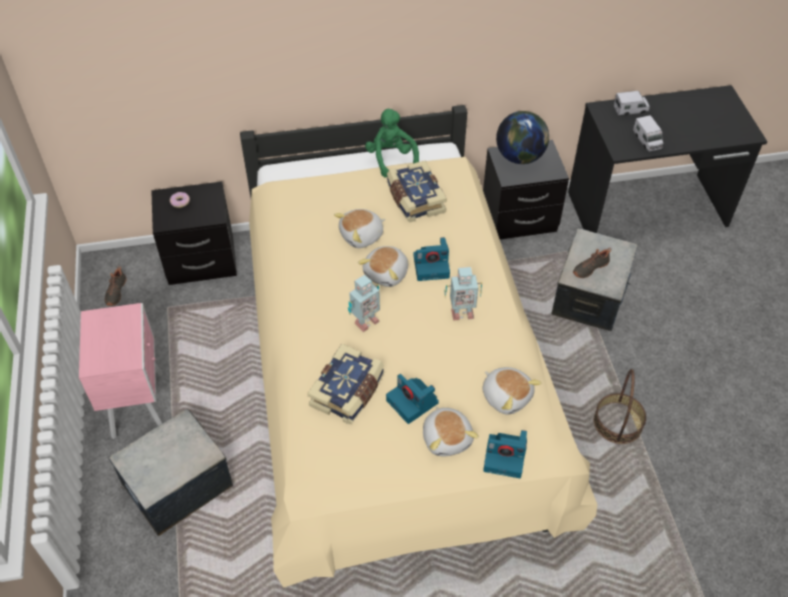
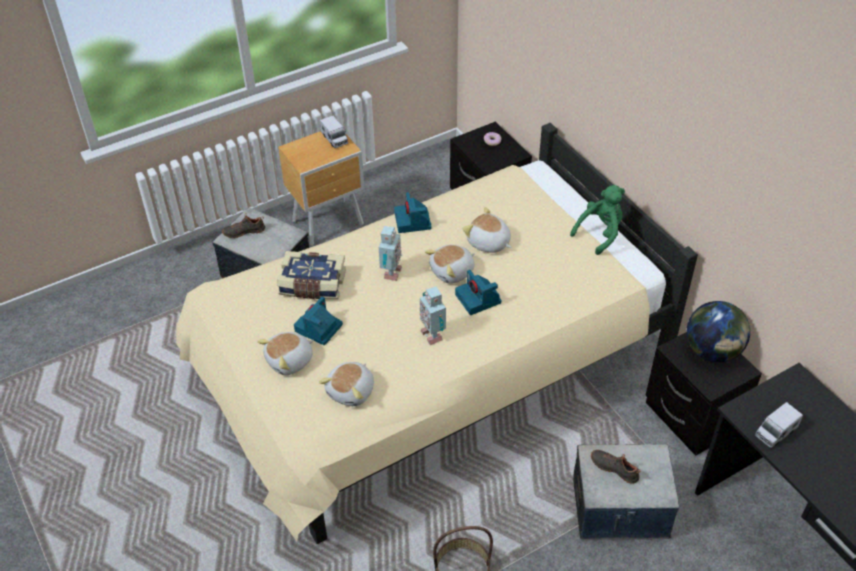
camera: 70 degrees right, 5 degrees down
(115, 292) = (428, 169): black shoe -> black shoe (244, 231)
(139, 403) = (329, 223): pink nightstand -> brown nightstand
(365, 321) = (390, 273): toy robot -> toy robot turned 105 degrees counterclockwise
(387, 273) = (453, 272): plush toy -> plush toy turned 45 degrees counterclockwise
(414, 199) = (556, 264): book -> none
(505, 456) = (285, 406): camera -> camera (413, 221)
(630, 110) = (819, 406): toy truck -> toy truck (334, 139)

